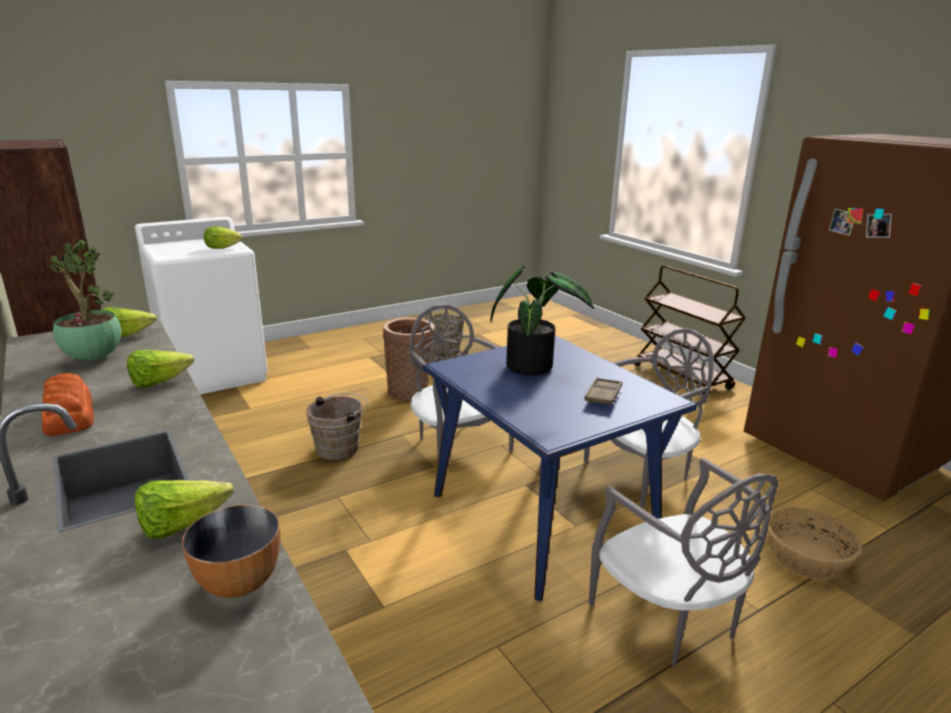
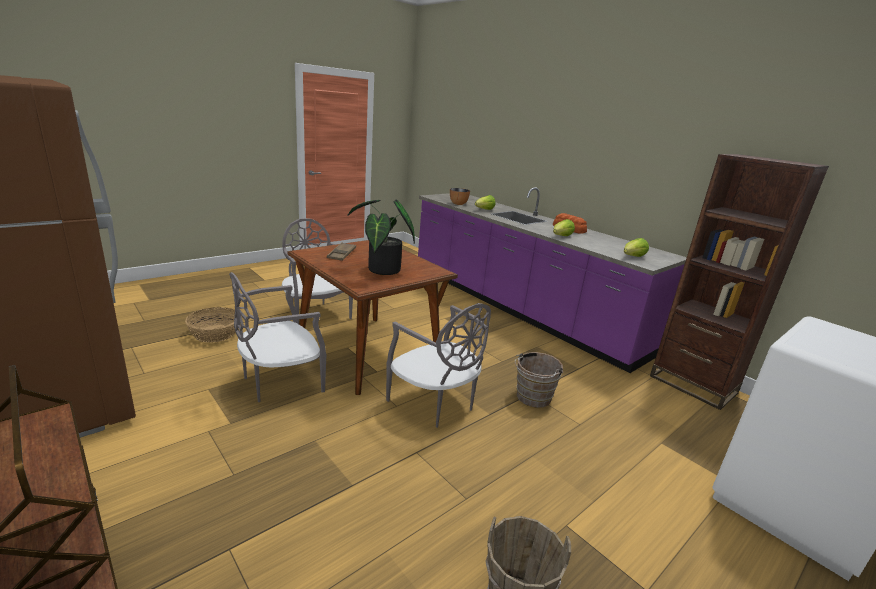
camera: 170 degrees right, 0 degrees up
(92, 357) = (617, 247): potted plant -> none
(222, 248) = (814, 344): lettuce -> none
(410, 391) = (520, 487): basket -> none
(541, 516) = (368, 352): blue dining table -> brown dining table

